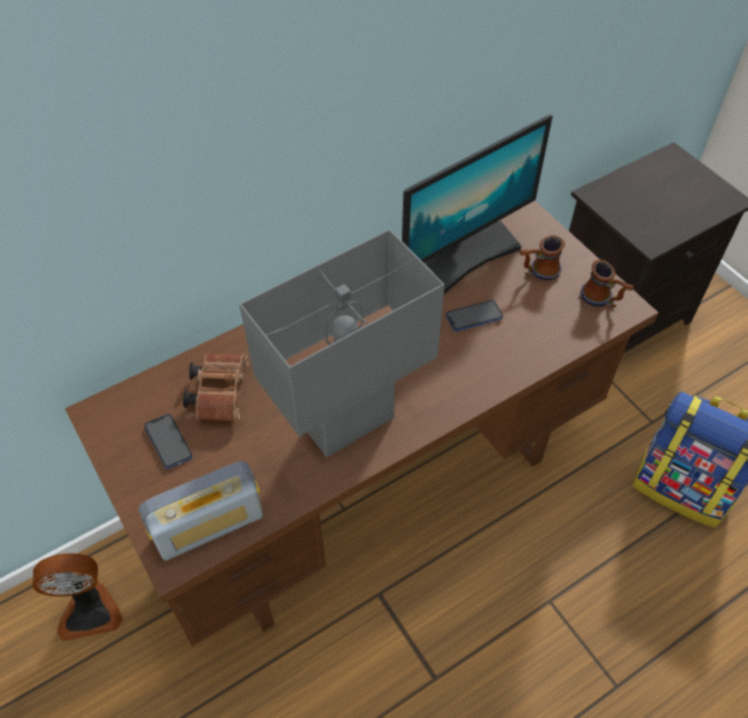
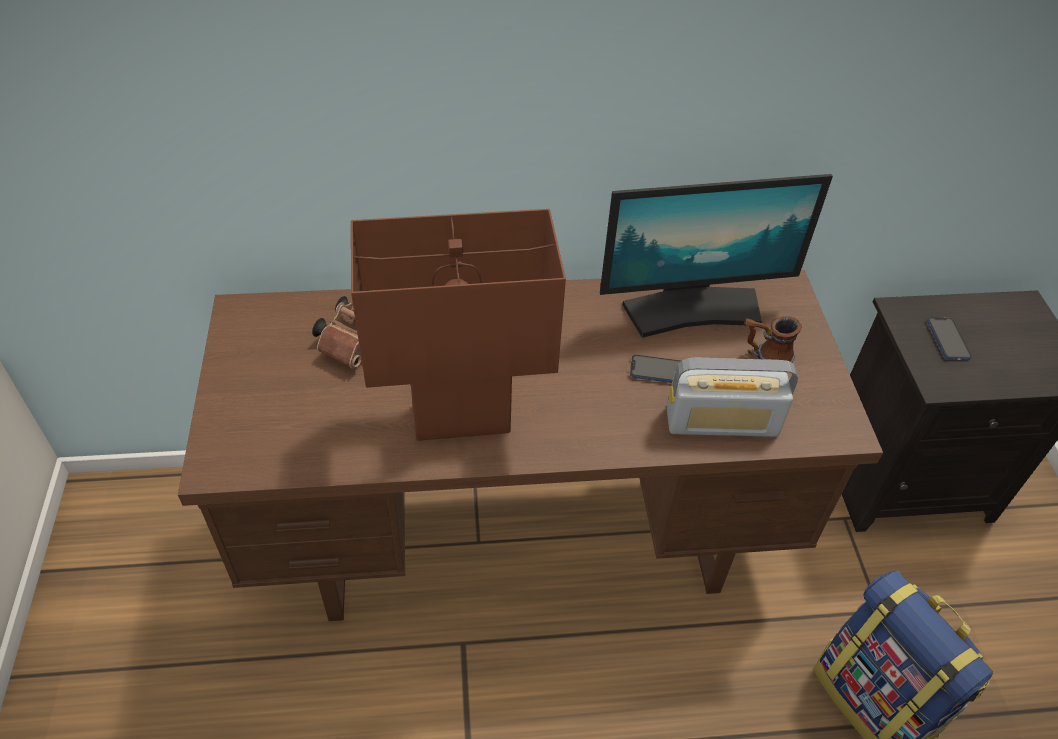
camera: 25 degrees right, 5 degrees down
(90, 610) = (190, 521): fan -> none
(168, 442) = (282, 361): phone -> phone (948, 340)
(209, 525) = (265, 452): radio -> radio (722, 422)
(349, 423) = (461, 418): grey table lamp -> brown table lamp
(602, 300) = (822, 413): mug -> none

